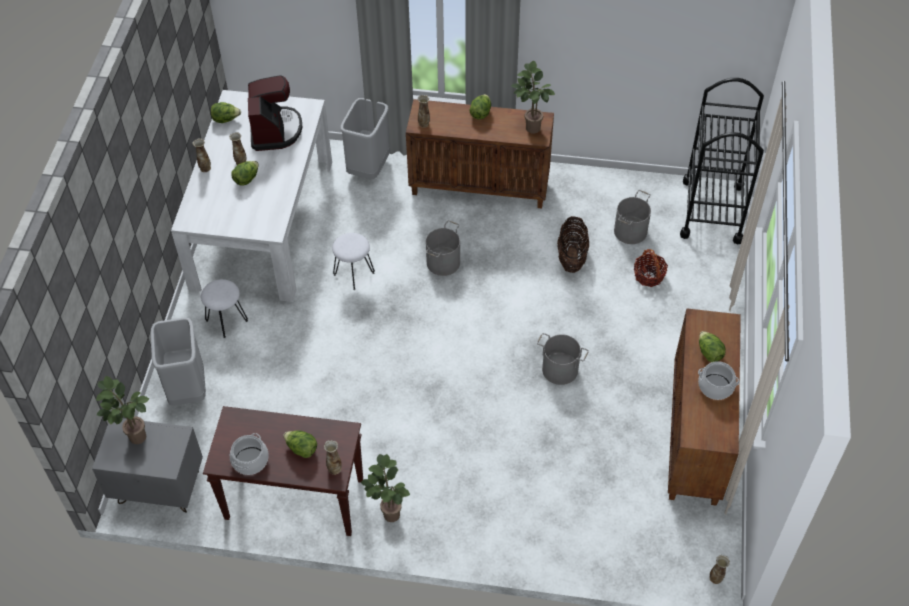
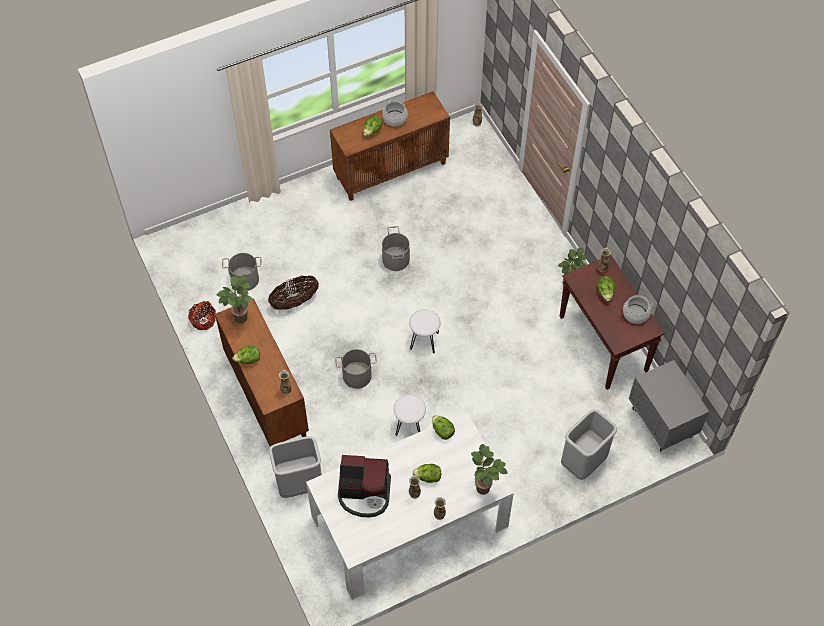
camera: 125 degrees left, 5 degrees up
(134, 437) = (670, 404): potted plant -> potted plant (485, 490)
(226, 119) = (379, 539): lettuce -> lettuce (442, 431)
(226, 321) = (513, 480): white stool -> white stool (424, 340)
(275, 130) = (364, 493): coffee machine -> coffee machine turned 135 degrees counterclockwise
(649, 276) = (279, 250): basket -> basket (203, 320)
(712, 211) = (191, 242): black cart -> none

